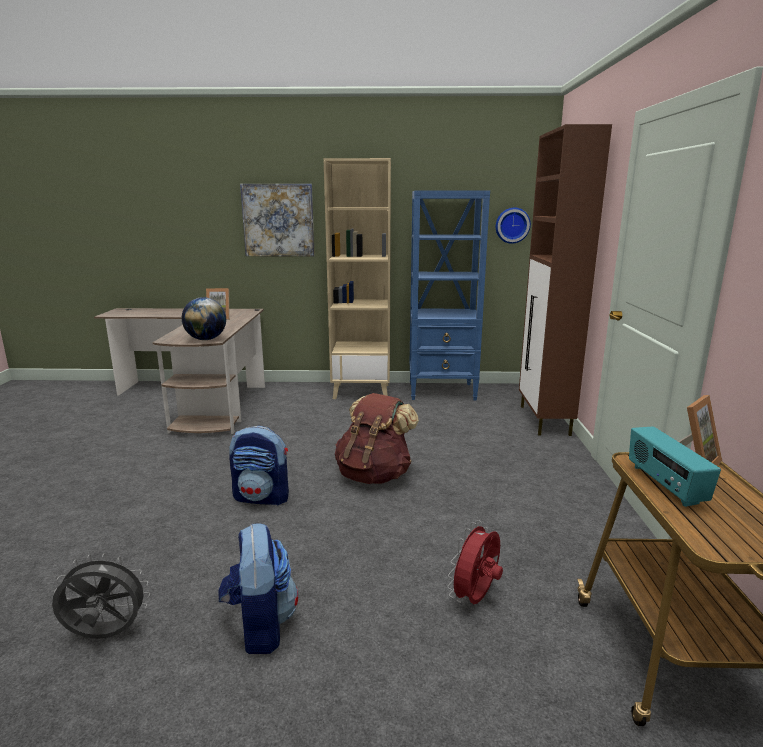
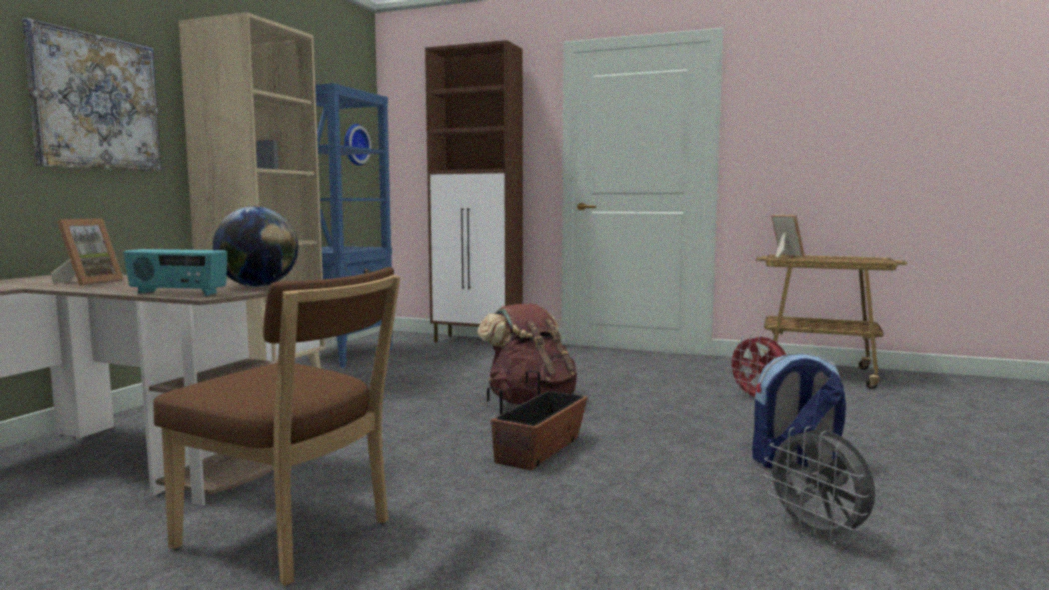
camera: 70 degrees left, 10 degrees down
(105, 636) = (818, 535): grey fan -> grey fan turned 45 degrees counterclockwise
(131, 460) = (291, 537): none -> brown chair
(262, 497) = (540, 450): backpack -> planter
(664, 485) = (814, 259): radio -> radio (177, 293)

